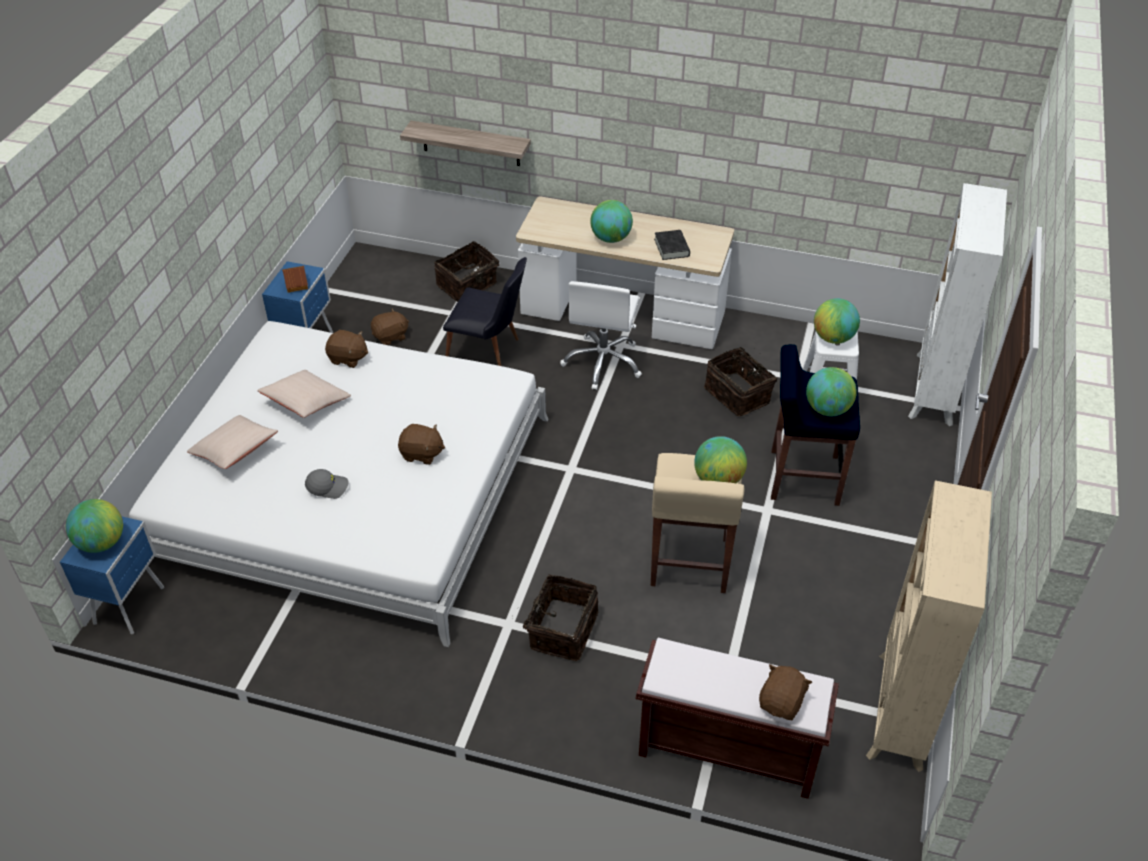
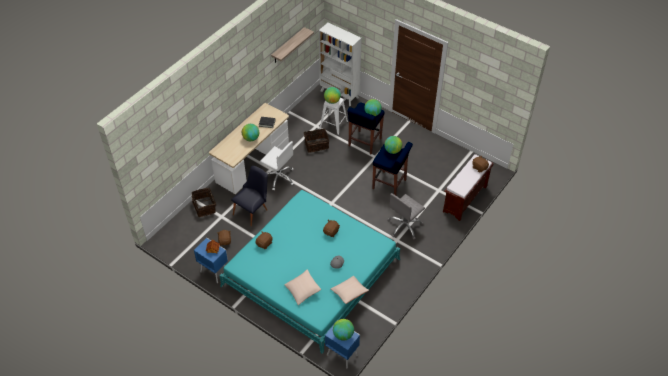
camera: 70 degrees left, 5 degrees up
(306, 402) = (285, 262): beige pillow -> beige pillow (349, 292)
(351, 490) = (311, 272): white bed -> turquoise bed
(471, 143) = (183, 156): shelf -> shelf (288, 46)
(561, 630) = (404, 226): basket -> grey office chair
(689, 563) = (390, 184): beige stool -> blue stool
(899, 711) = (465, 156): beige bookcase -> none

